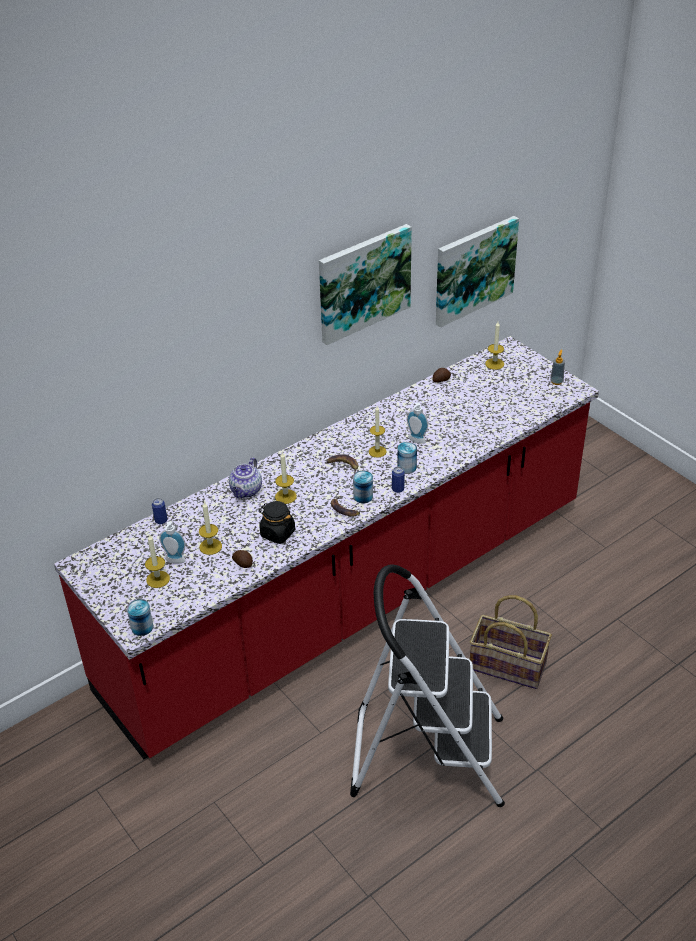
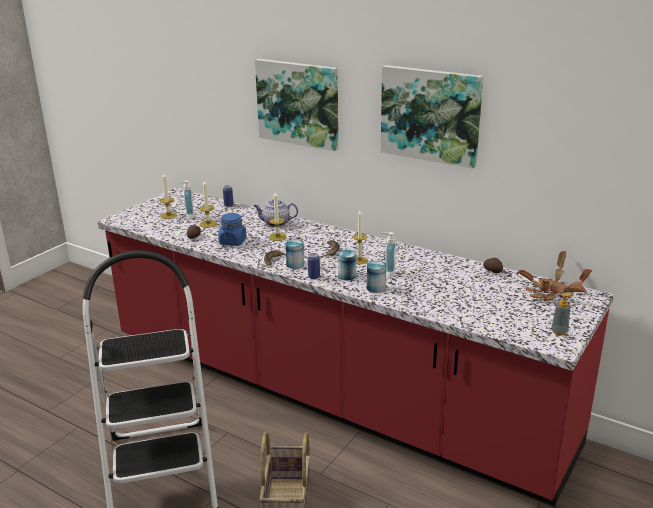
camera: 70 degrees right, 15 degrees down
(142, 627) = (121, 220): can -> can (376, 288)
(277, 533) = (232, 242): black jar -> blue jar
(474, 270) = (571, 180): picture -> picture (298, 103)
(494, 364) = (551, 292): candle -> potted plant

